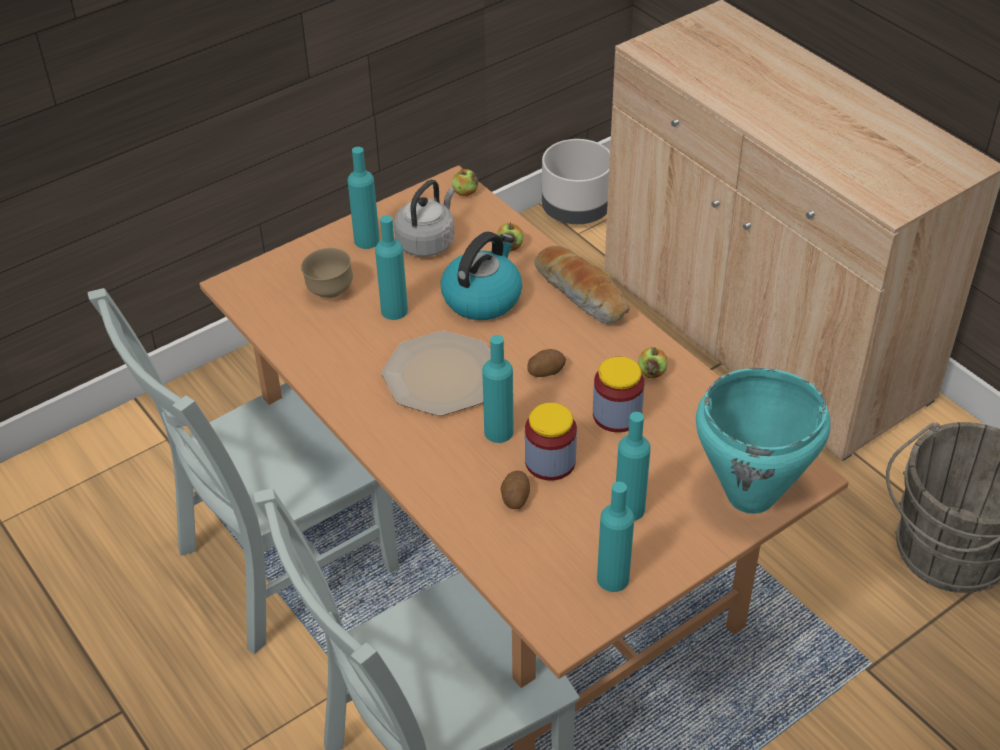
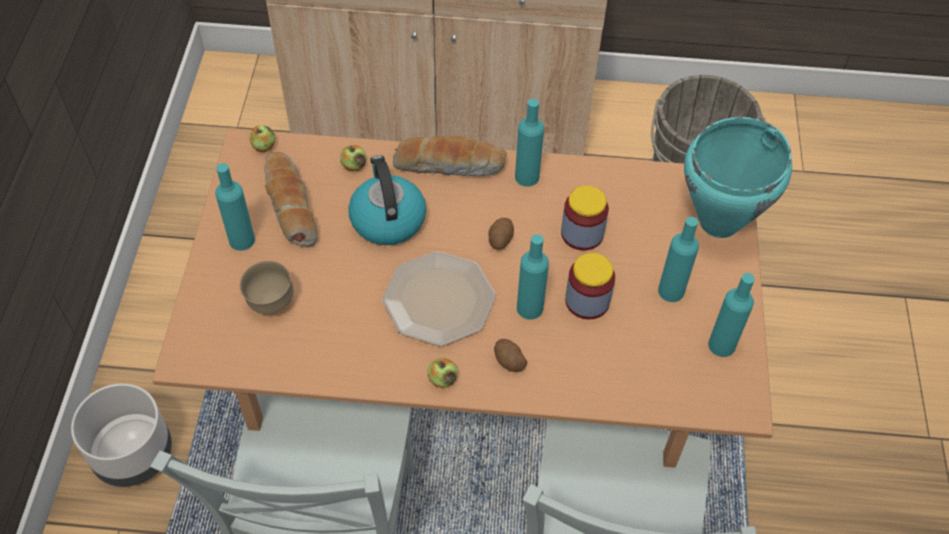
camera: 50 degrees left, 10 degrees up
(394, 310) = (339, 279): turquoise bottle -> turquoise bottle (527, 177)
(427, 242) = (289, 206): grey kettle -> bread
(515, 497) = (600, 344): potato -> potato (508, 361)
(575, 210) = (214, 110): grey planter -> grey planter (132, 454)
(652, 372) = (563, 186): apple -> apple (442, 379)

